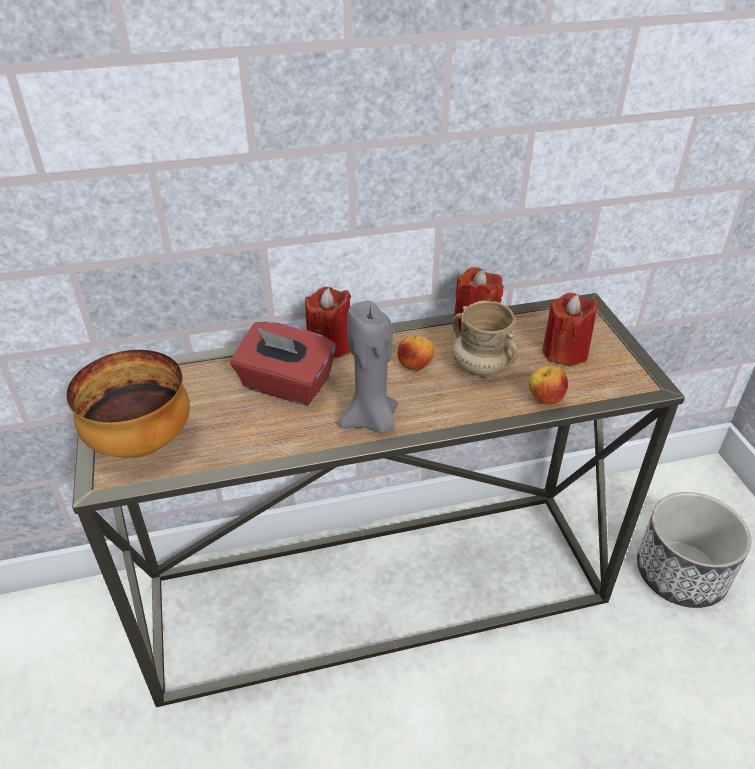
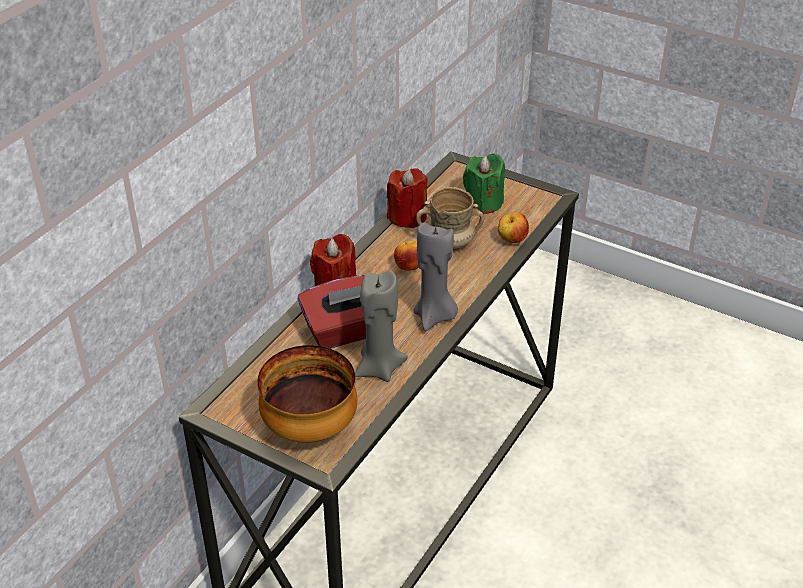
camera: 45 degrees left, 0 degrees up
(263, 433) = (379, 368): none -> grey candle
(565, 352) = (483, 203): red candle -> green candle
(681, 573) = (574, 339): planter -> none

